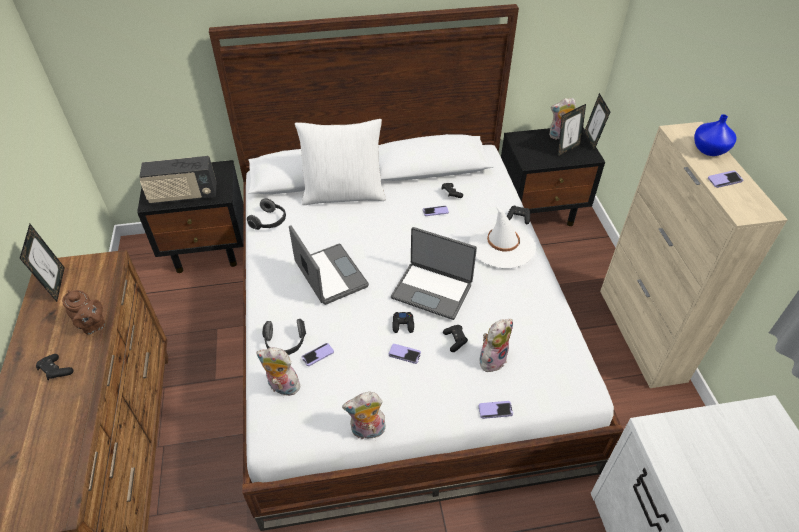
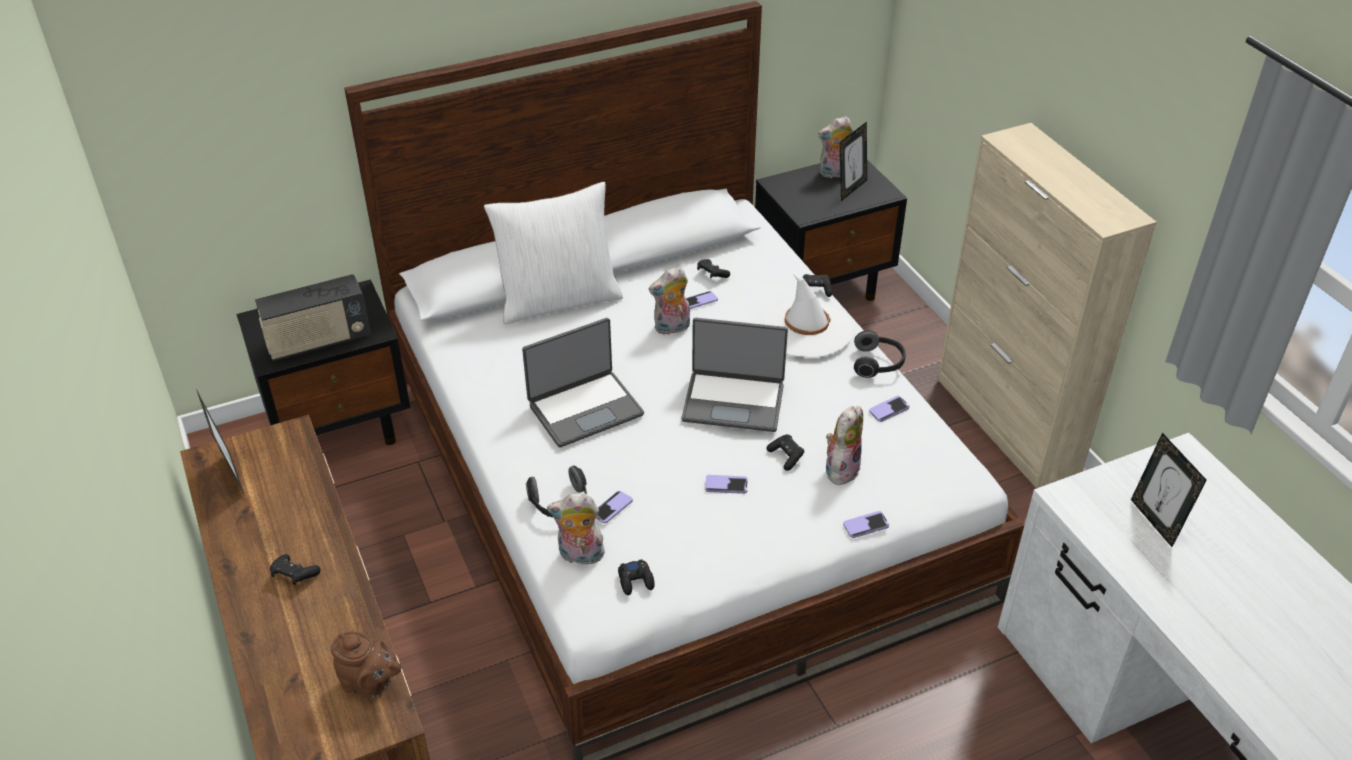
camera: 15 degrees left, 5 degrees down
(92, 325) = (313, 514): brown teapot -> brown teapot (370, 684)
(269, 222) = (466, 355): headphones -> headphones (878, 364)
(329, 275) = (585, 409): laptop -> laptop turned 105 degrees clockwise
(367, 431) = (713, 583): plush toy -> plush toy (672, 328)
(403, 324) = (711, 450): black game controller -> black game controller (636, 580)
(591, 141) = (880, 172): picture frame -> picture frame (1155, 521)
(709, 150) = (1049, 156): blue vase -> none
(725, 180) = (1076, 188): phone -> phone (889, 410)

